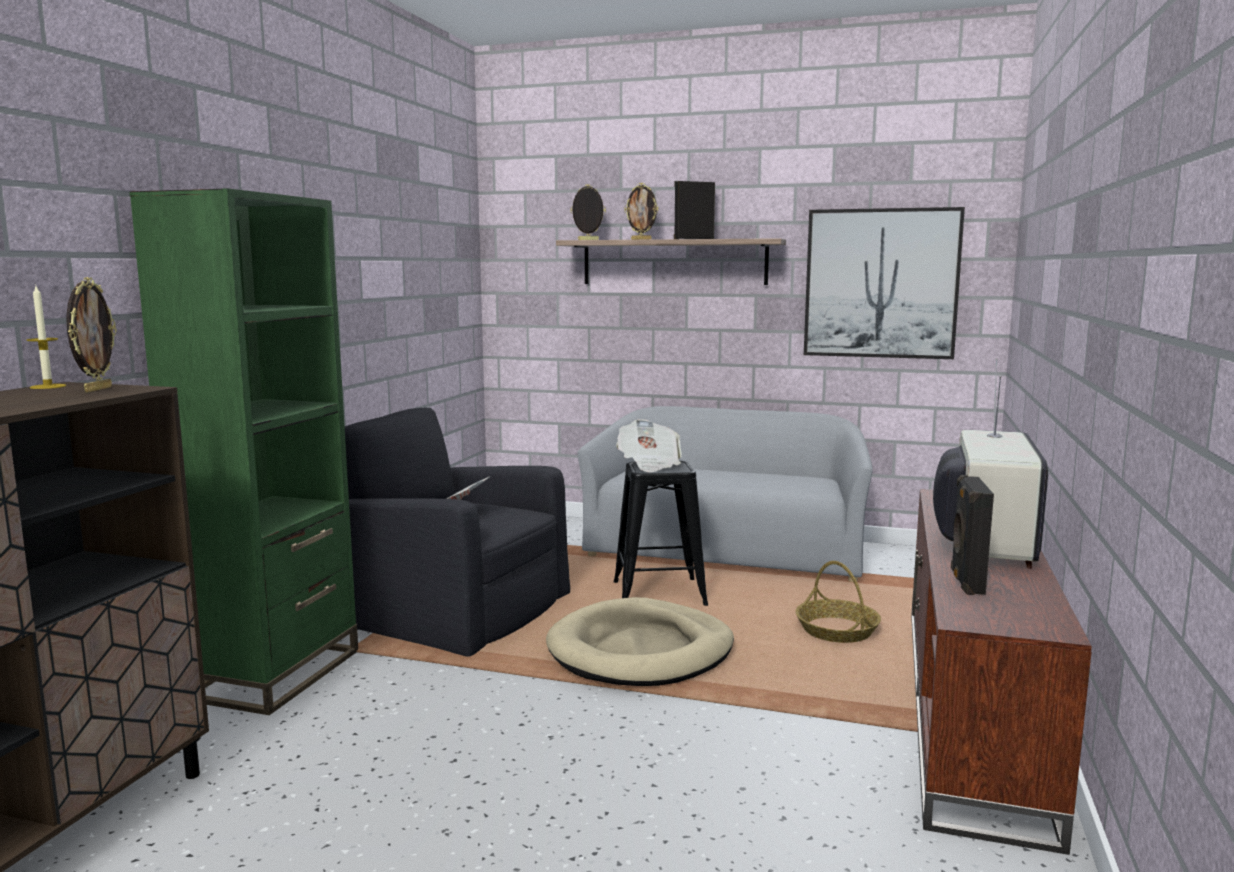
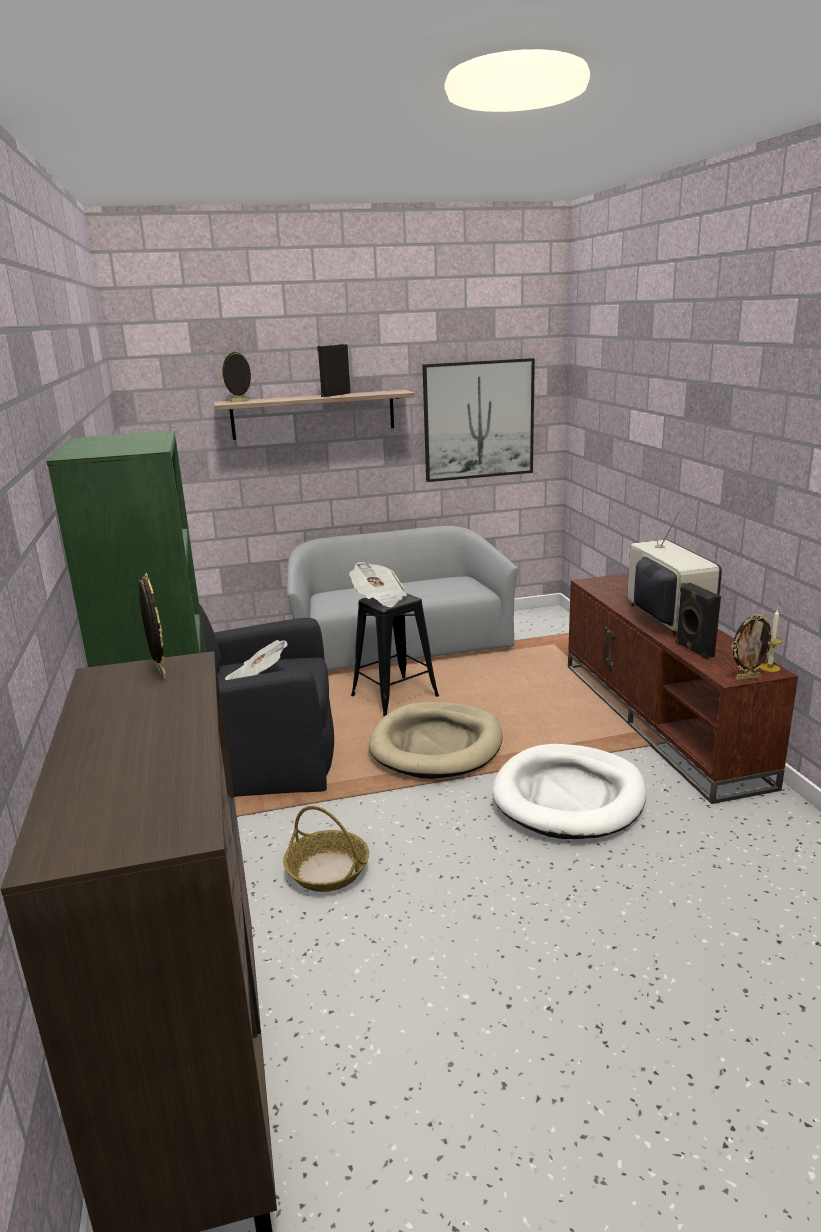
camera: 30 degrees left, 10 degrees up
(48, 386) = (95, 680): candle -> candle (769, 668)
(641, 239) = (289, 398): picture frame -> picture frame (748, 678)
(726, 751) = (569, 796): none -> white dog bed
(837, 631) = (537, 690): basket -> basket (328, 870)

